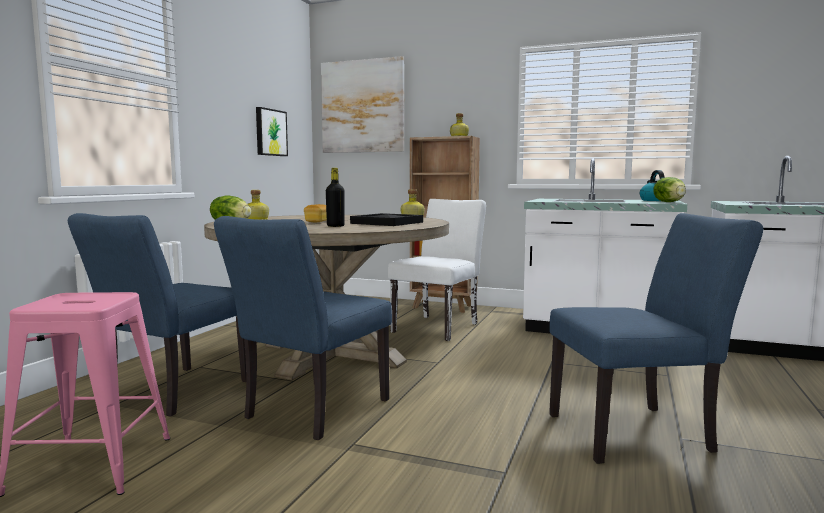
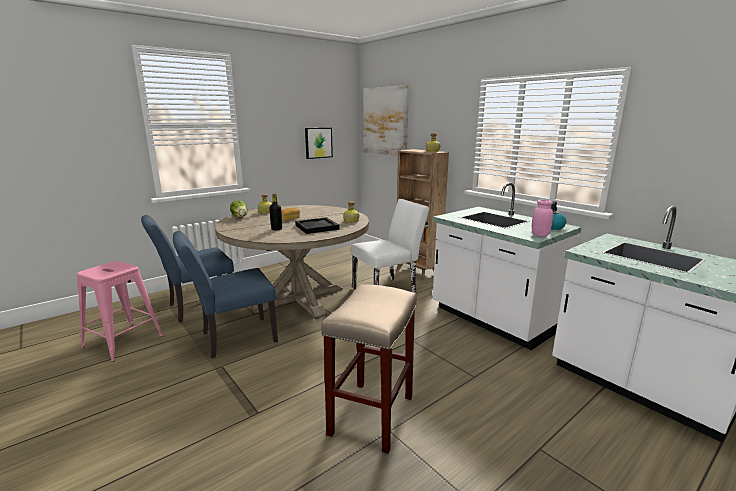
camera: 30 degrees right, 10 degrees up
(640, 432) = (372, 416): blue chair -> beige stool
(669, 202) = (540, 235): lettuce -> pink jar

